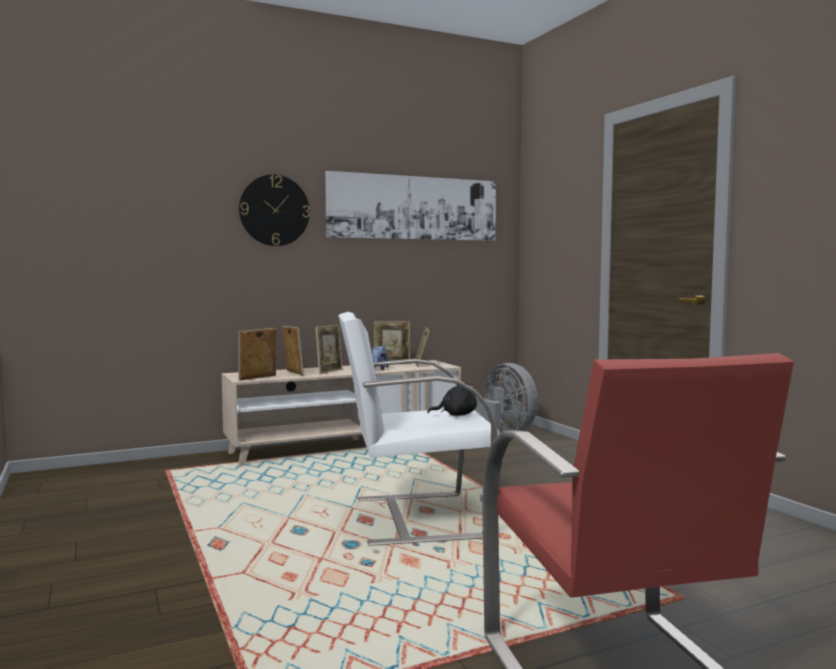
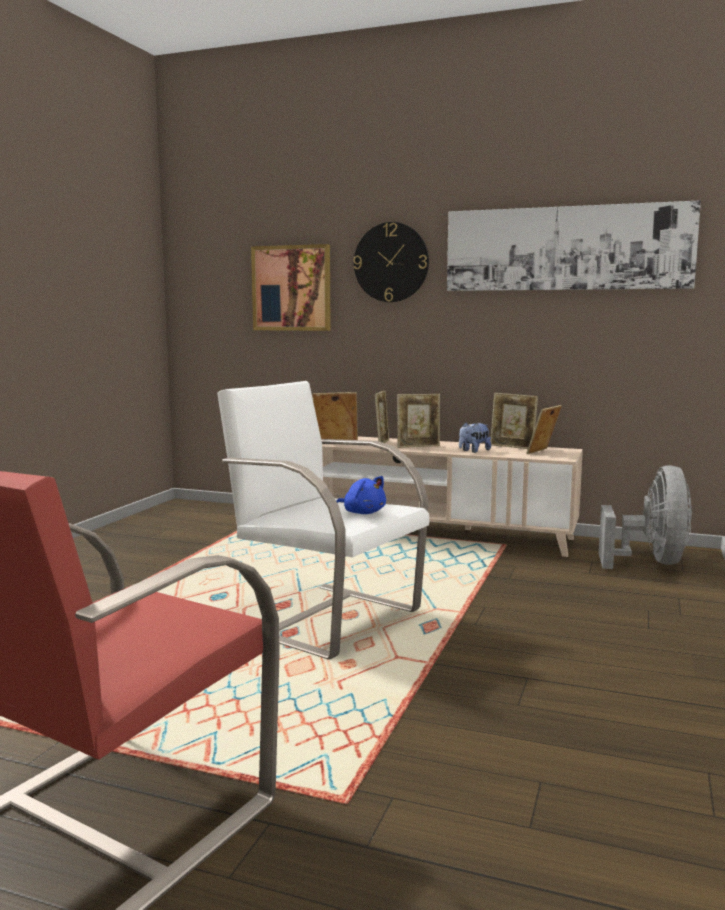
camera: 45 degrees right, 5 degrees up
(170, 230) = (291, 288): none -> picture
(456, 415) = (363, 513): black plush toy -> blue plush toy

